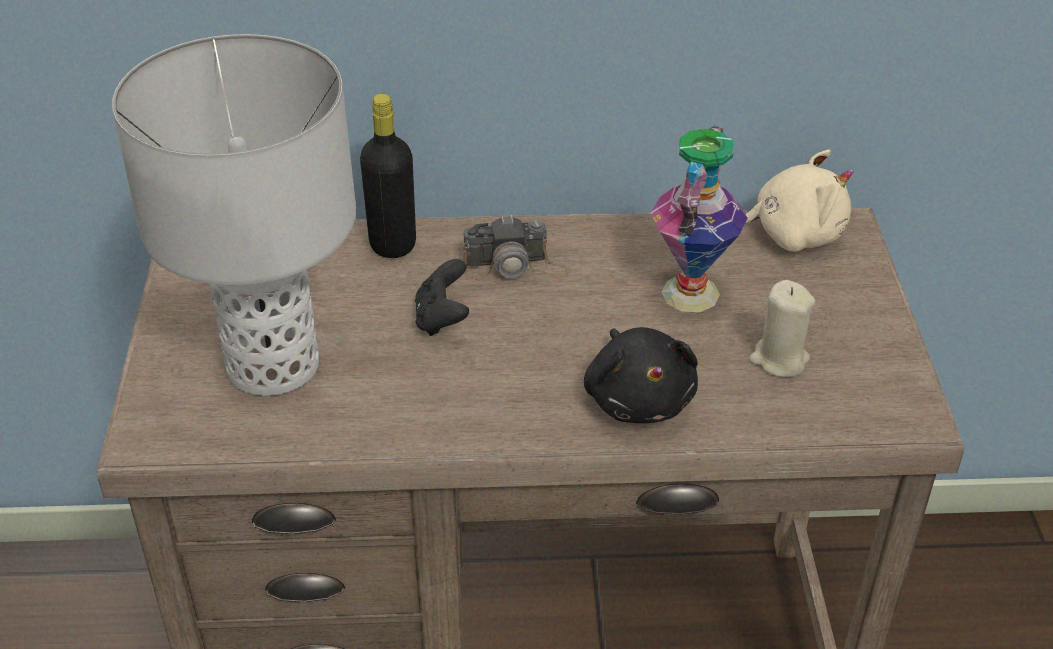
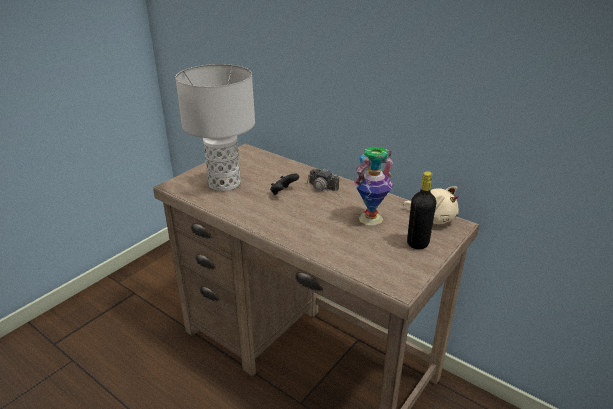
camera: 40 degrees right, 10 degrees down
(393, 244) = (296, 170): black bottle -> black bottle (417, 243)
(638, 398) = (311, 237): black plush toy -> none
(779, 359) = (374, 249): beige candle -> none

